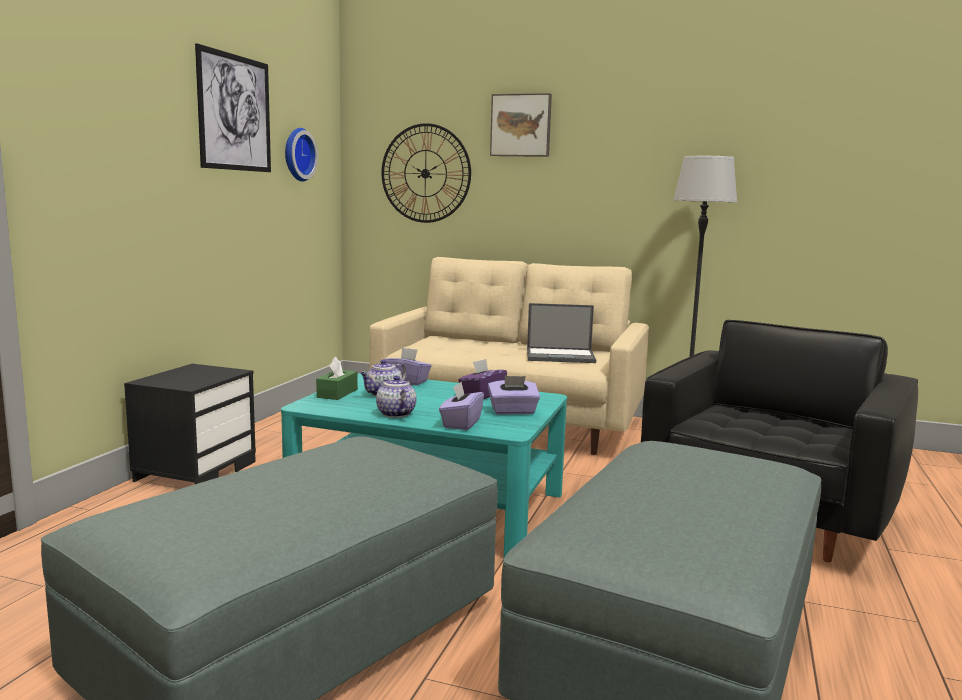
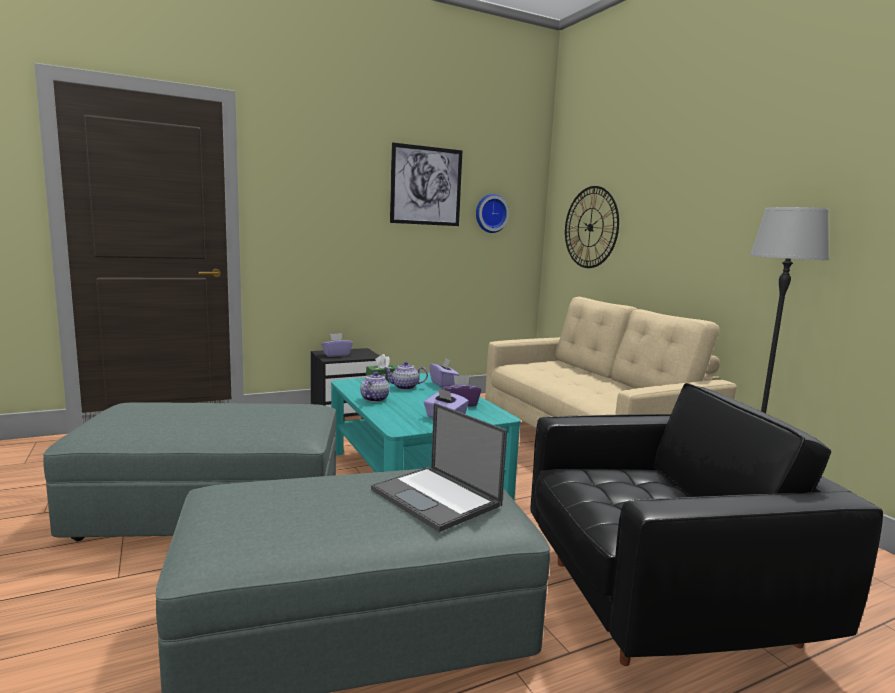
camera: 45 degrees right, 0 degrees up
(461, 423) = (389, 415): purple tissue box -> purple tissue box (336, 355)
(521, 125) = (657, 183): picture -> none
(561, 356) = (612, 394): laptop -> laptop (437, 498)

